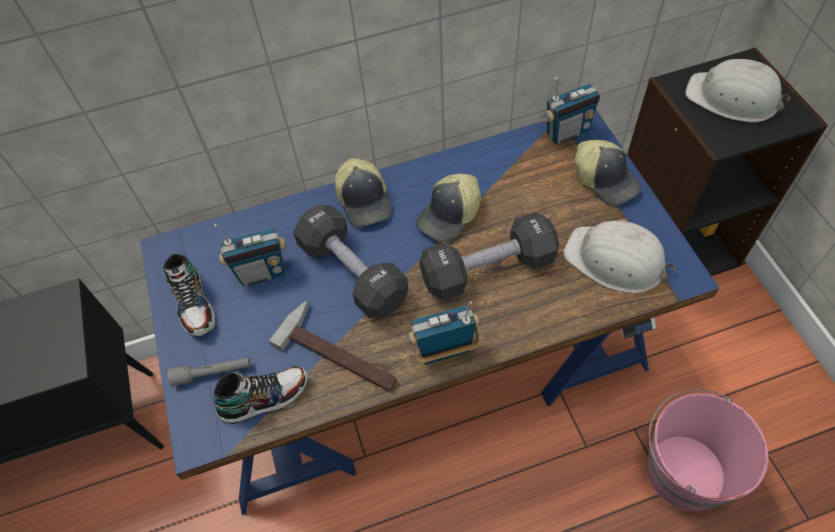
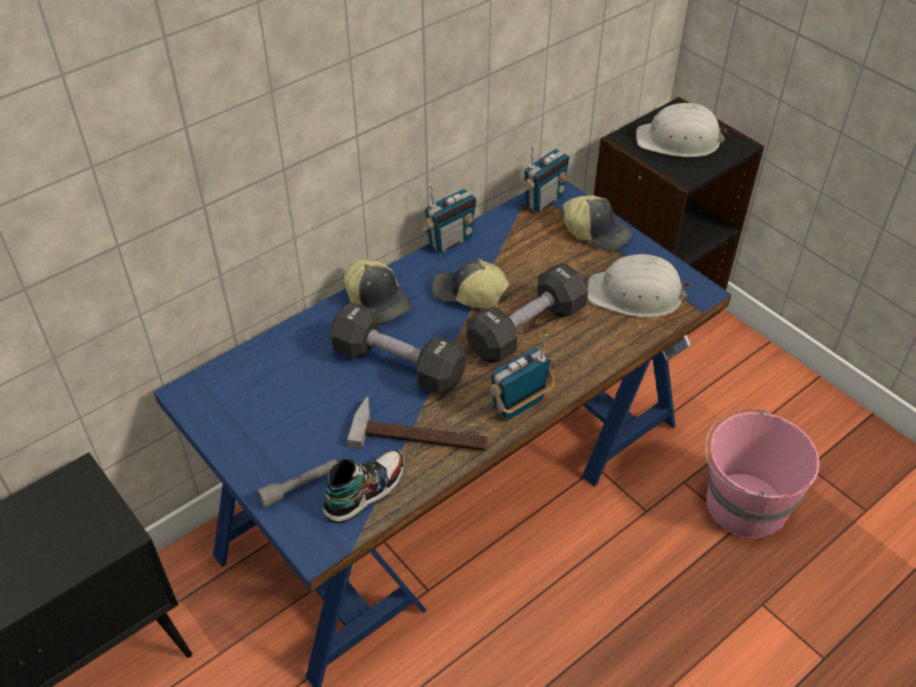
camera: 25 degrees left, 10 degrees down
(195, 305) = (248, 433): shoe -> none
(262, 272) = (305, 387): radio -> radio (450, 241)
(450, 216) = (468, 294): cap -> cap turned 90 degrees clockwise

